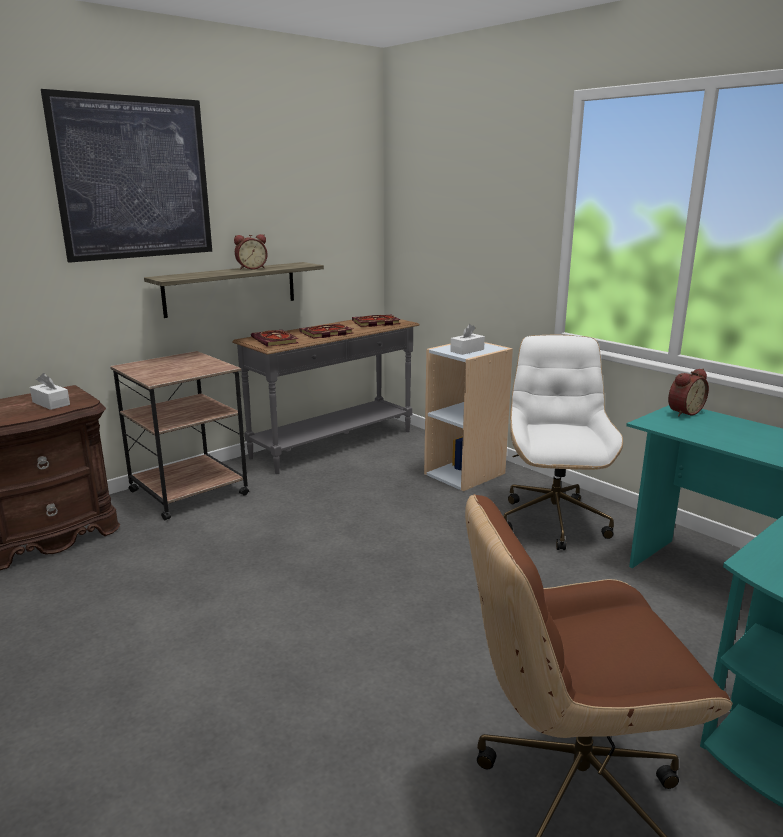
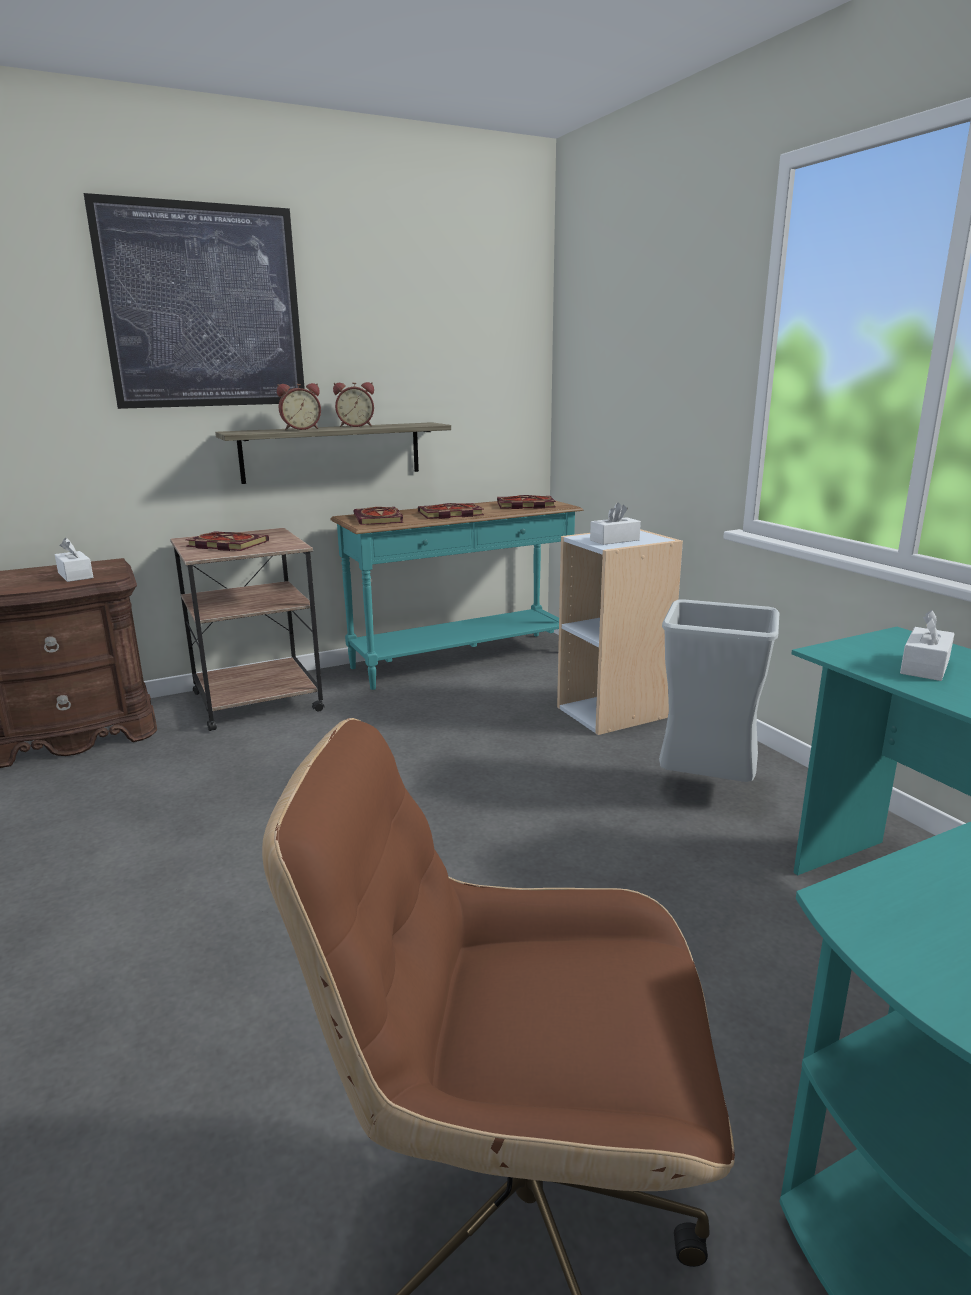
camera: 15 degrees right, 0 degrees up
(166, 369) = (225, 544): none -> book
(334, 445) = (462, 660): grey console table -> turquoise console table
(552, 520) = (706, 788): white office chair -> grey trash can
(683, 412) = (898, 640): alarm clock -> alarm clock (301, 429)
(707, 428) = (924, 667): none -> white tissue box

